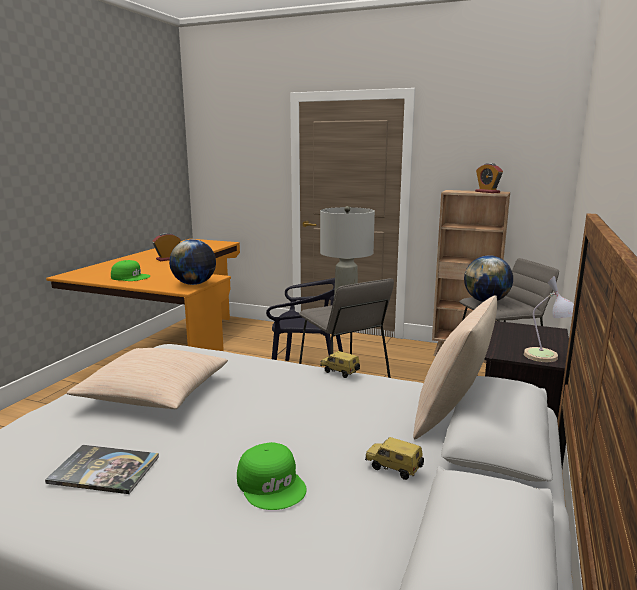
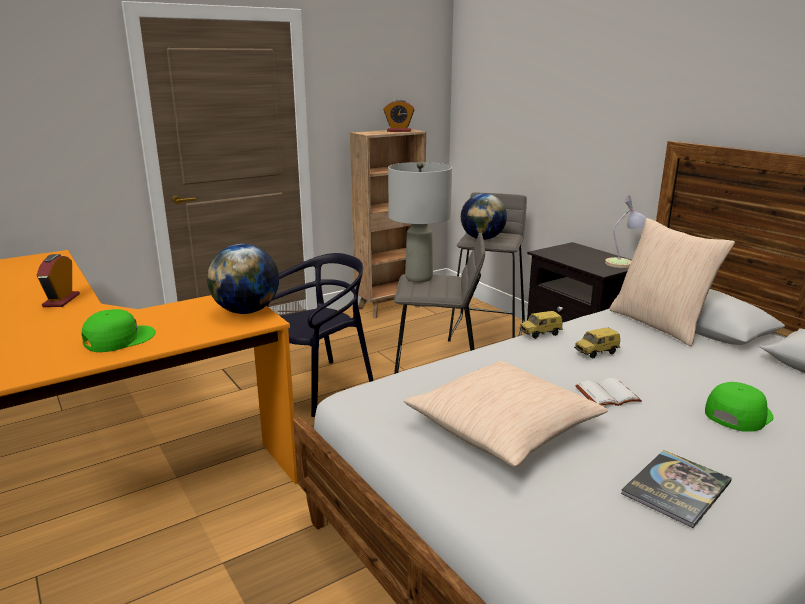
camera: 55 degrees left, 5 degrees up
(246, 417) = (607, 394): none -> white book
(272, 484) = (737, 413): green cap -> green cap turned 45 degrees counterclockwise
(393, 469) = (732, 366): toy car -> toy car (596, 353)

